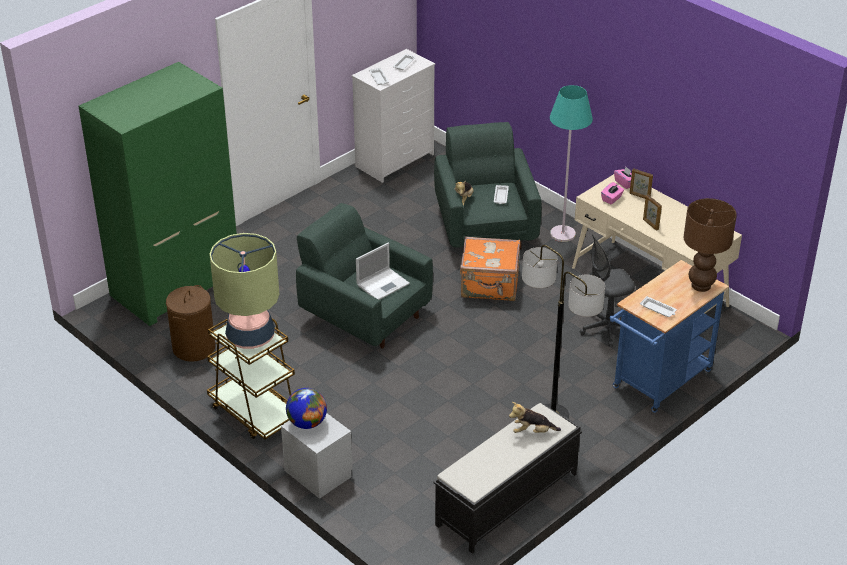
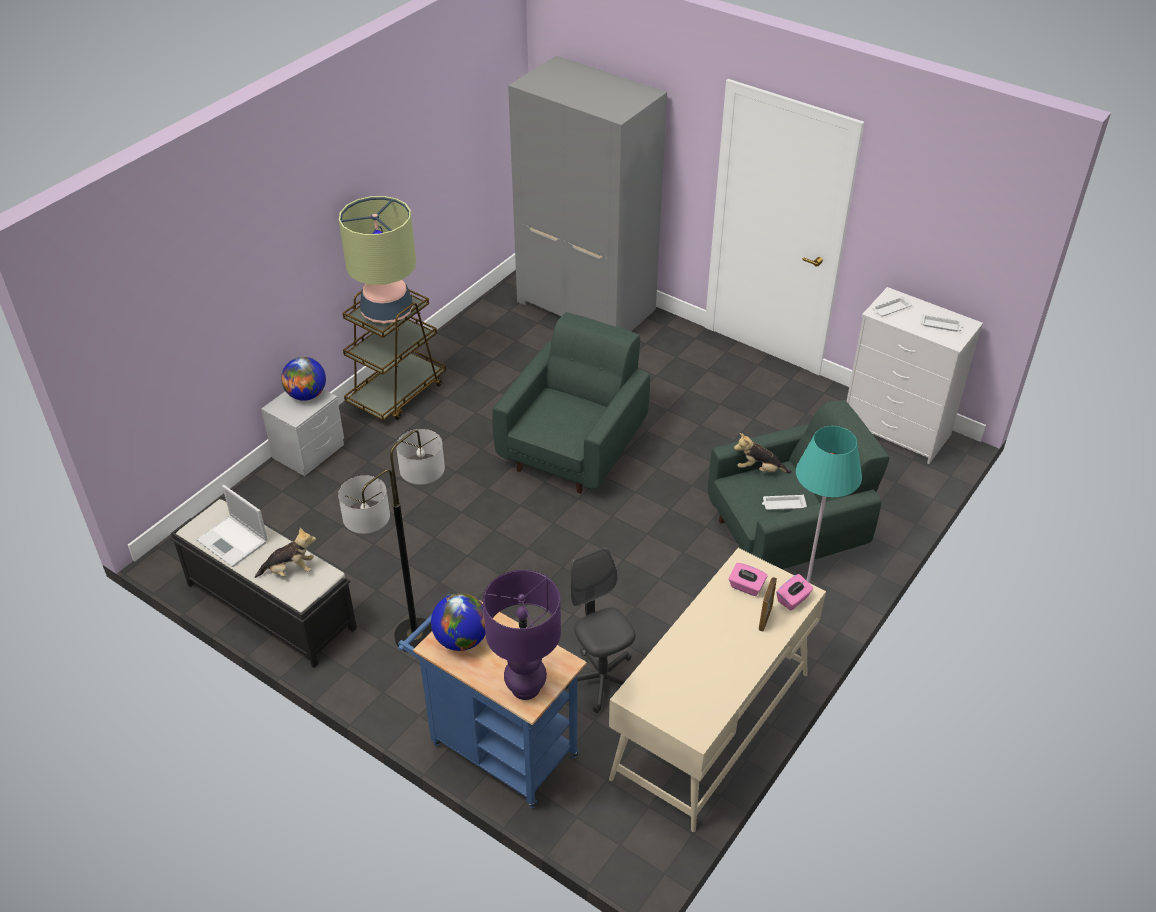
camera: 80 degrees right, 5 degrees up
(176, 285) = (587, 306): green wardrobe -> grey wardrobe
(194, 347) = (490, 336): brown laundry basket -> none
(383, 284) = (563, 422): laptop -> laptop (233, 541)
(490, 286) = (660, 550): orange suitcase -> none
(532, 431) = (290, 570): plush toy -> plush toy turned 90 degrees clockwise
(650, 224) = (694, 635): picture frame -> none
(658, 309) = (461, 639): white tray -> globe
(700, 286) = (525, 687): brown table lamp -> purple table lamp

